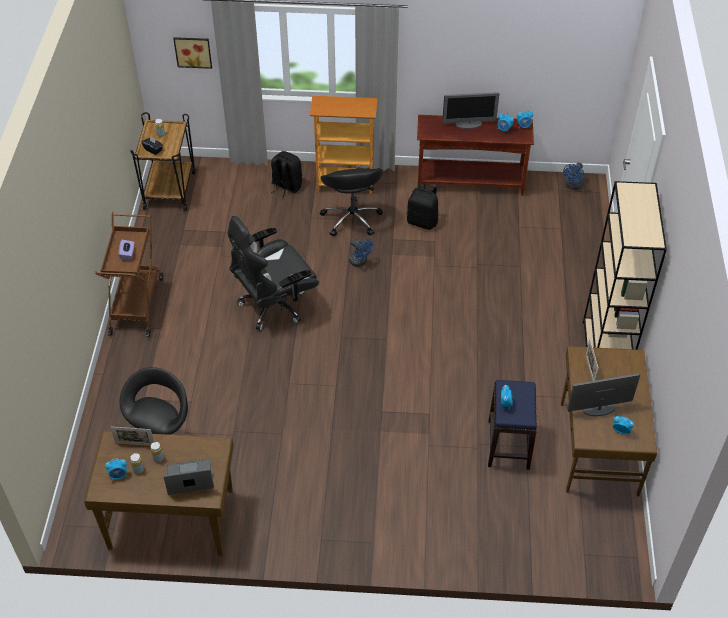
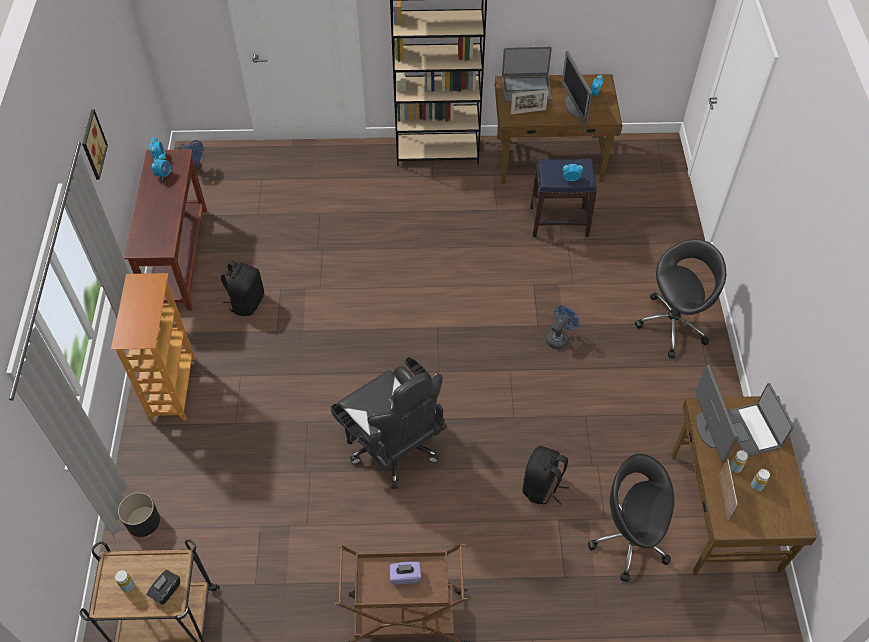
camera: 95 degrees left, 5 degrees up
(119, 475) = (771, 506): alarm clock -> none
(193, 51) = (27, 487): picture -> picture (91, 144)
(242, 175) = (143, 521): none -> black planter
(286, 186) = (171, 459): black backpack -> black backpack (542, 487)
(352, 220) = (242, 375): black office chair -> black office chair (673, 324)
(360, 262) = (316, 361): blue fan -> blue fan (559, 338)
(468, 124) = (151, 207): monitor -> monitor (706, 430)
(625, 372) = (526, 89): none -> laptop

